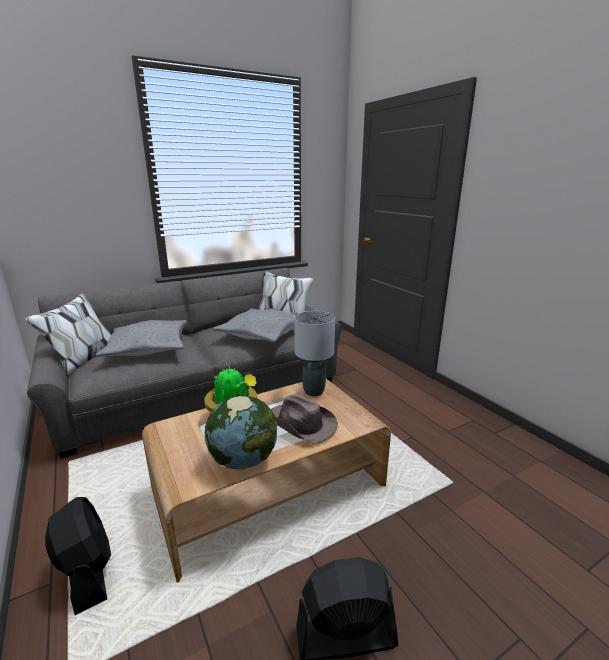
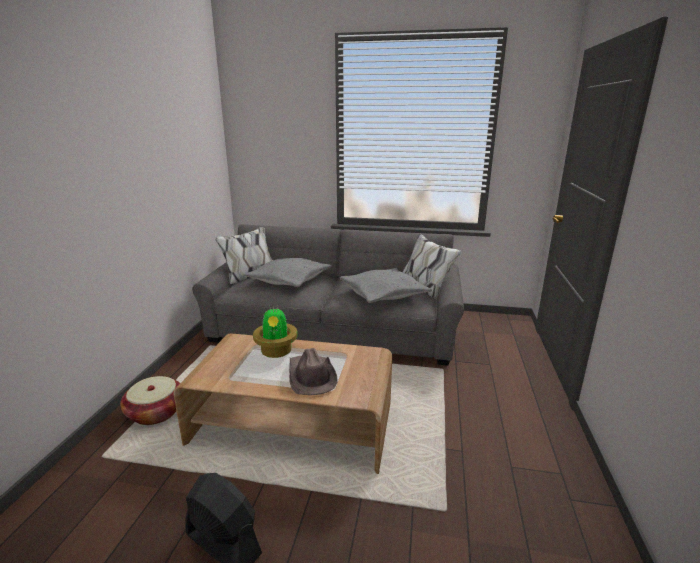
camera: 40 degrees right, 0 degrees up
(87, 572) = (156, 412): black fan -> basket
(243, 460) = (243, 381): globe -> none
(313, 391) = (358, 357): grey table lamp -> none

